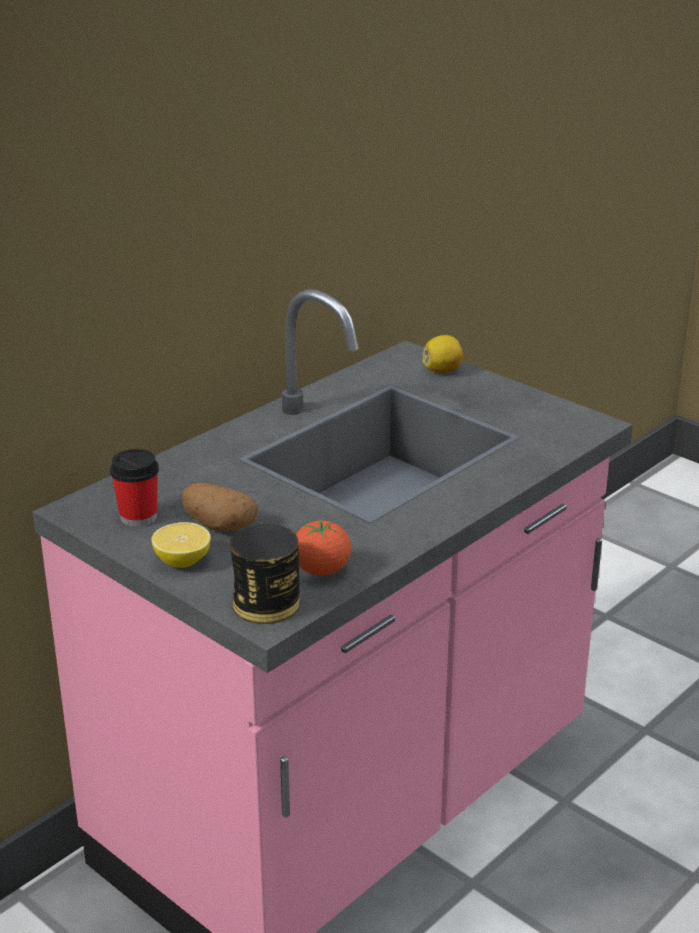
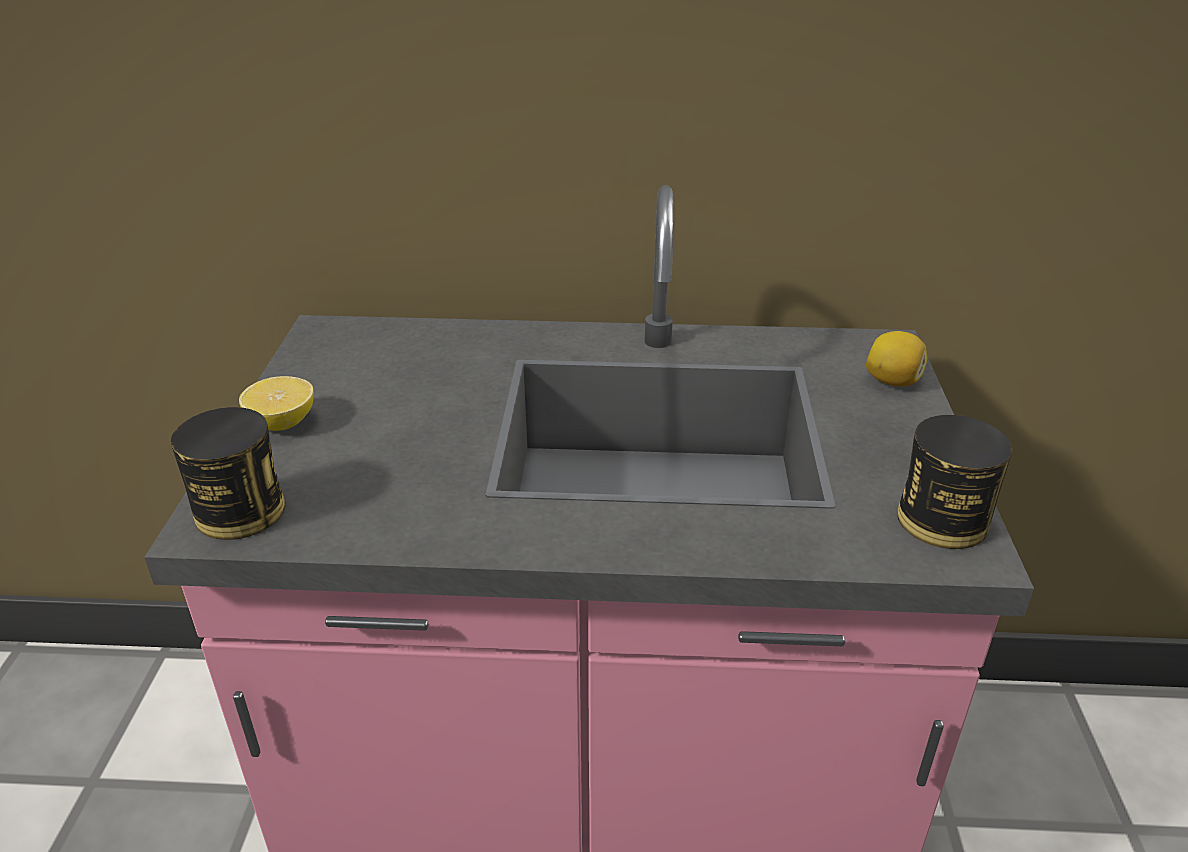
camera: 50 degrees right, 5 degrees up
(138, 517) = (342, 363): cup -> none
(218, 526) = (372, 410): potato -> none
(321, 571) = (344, 513): tomato -> none
(564, 418) = (942, 520): none -> can

